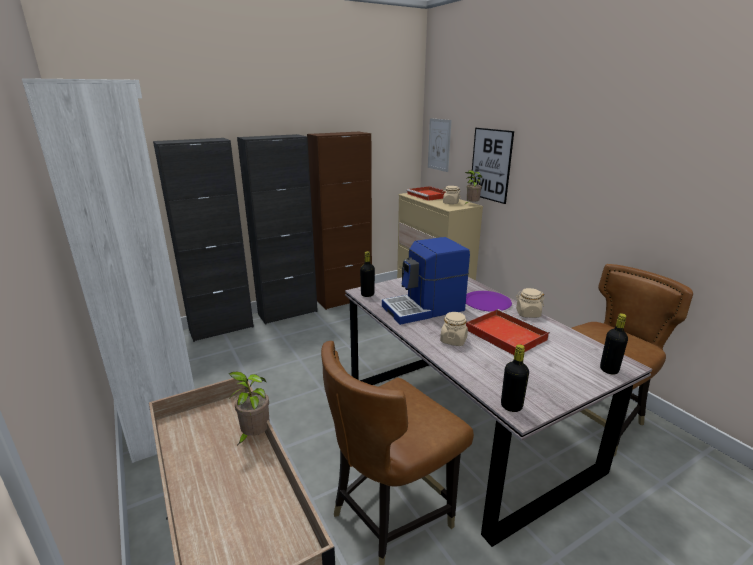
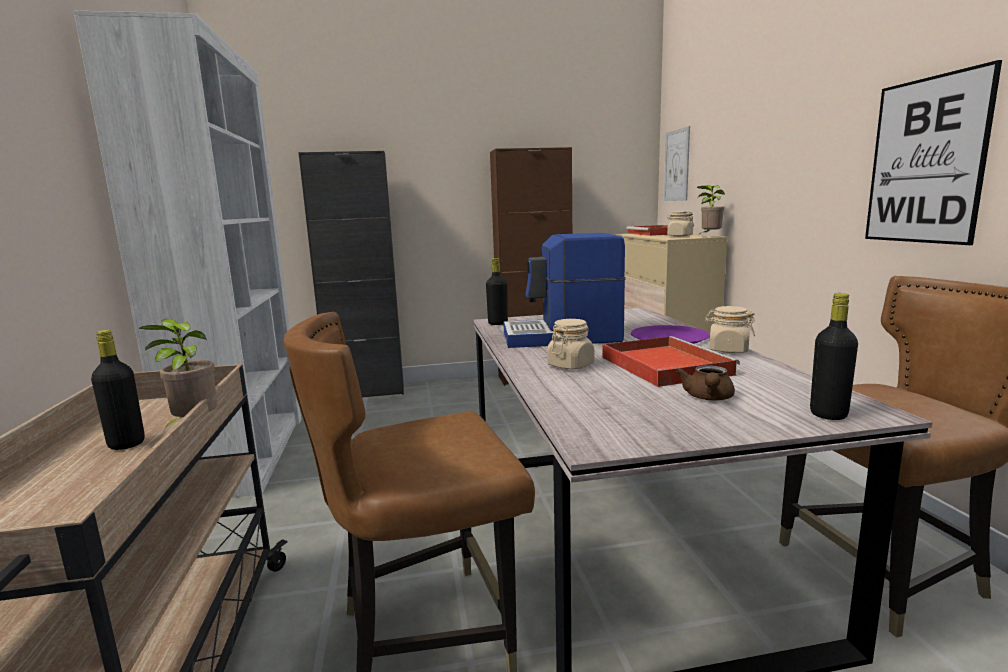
camera: 20 degrees right, 10 degrees down
(288, 313) = (454, 385): black cabinet -> none
(490, 165) = (737, 174): picture -> picture (925, 161)
(511, 406) = (585, 434): black bottle -> black bottle (126, 444)
(547, 364) = (708, 398): none -> brown teapot

